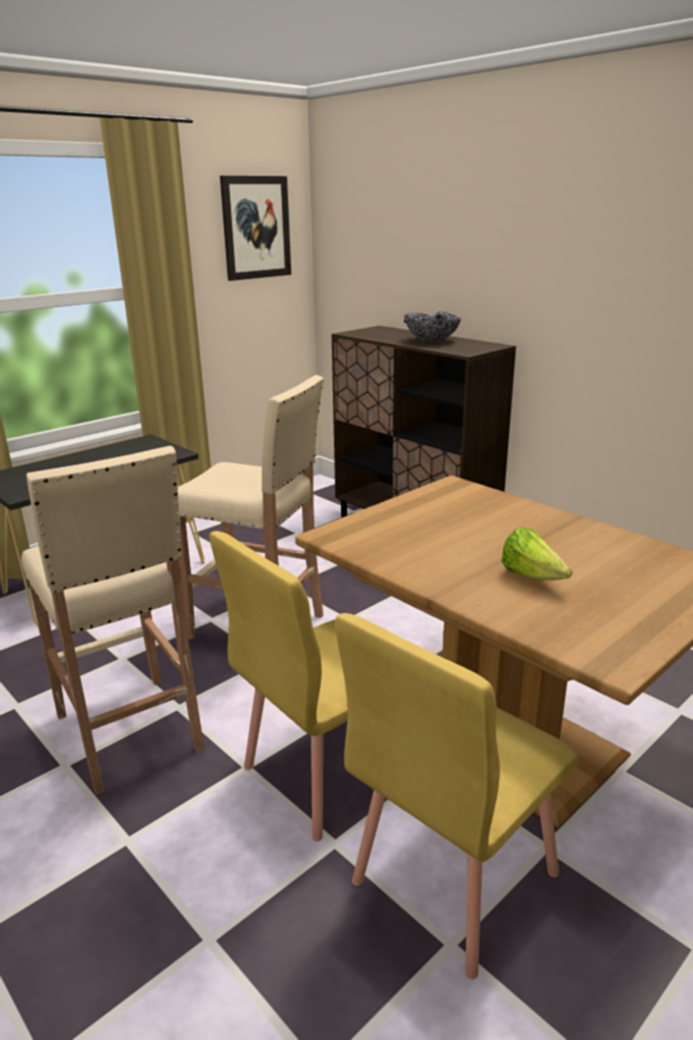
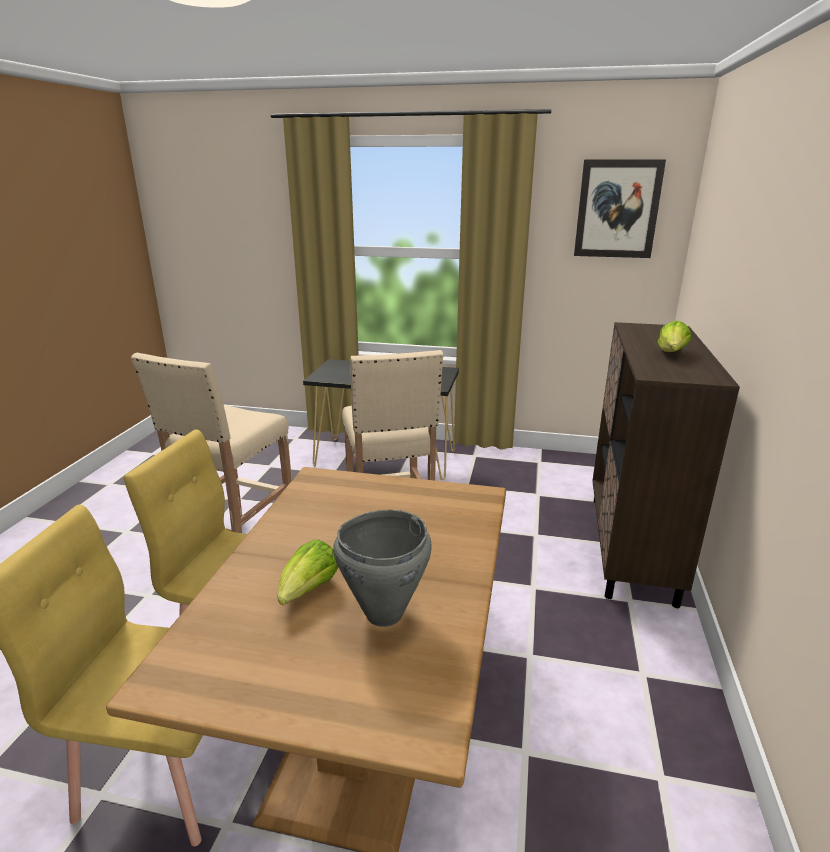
camera: 55 degrees right, 0 degrees up
(432, 341) = (671, 354): bowl -> lettuce
(587, 556) = (383, 614): none -> grey cooking pot

